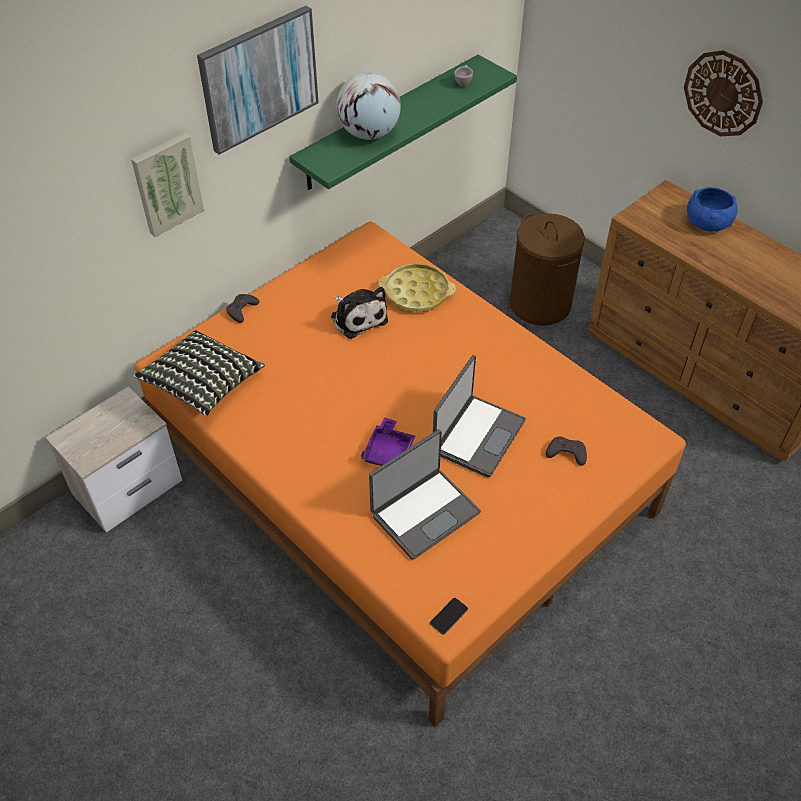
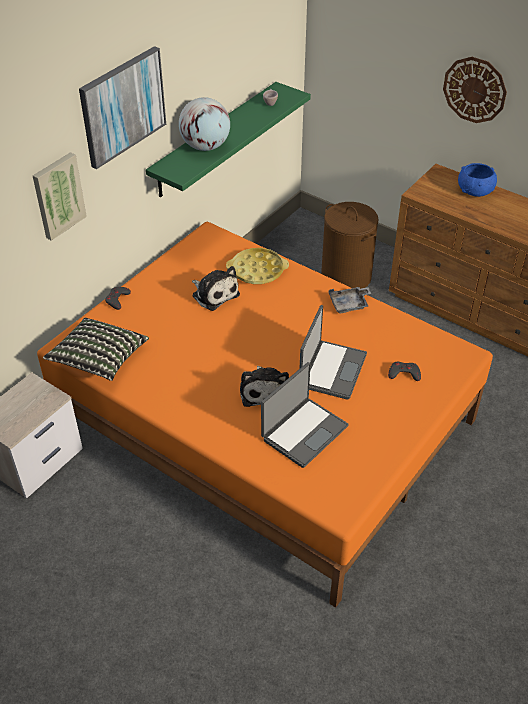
camera: 10 degrees left, 5 degrees down
(388, 451) = (264, 390): purple tray -> plush toy
(449, 616) = (342, 505): phone -> none
(519, 352) = (349, 304): none -> grey tray

